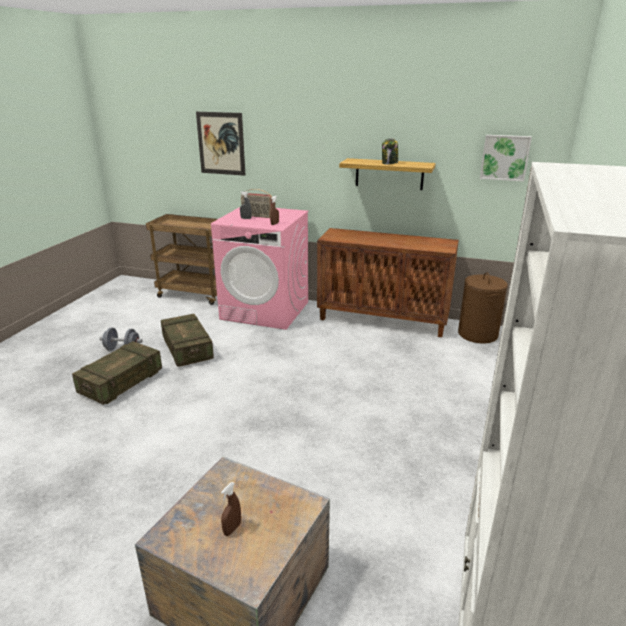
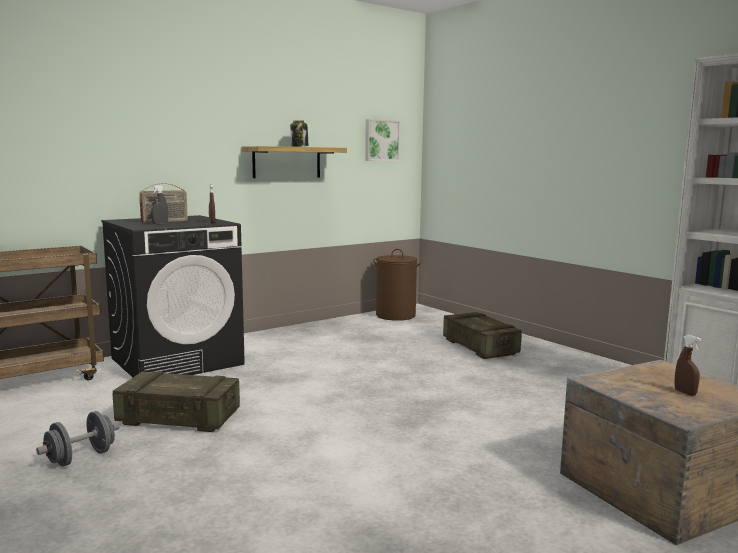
camera: 55 degrees left, 15 degrees down
(121, 383) = (181, 476): crate -> crate (480, 347)
(221, 143) = (59, 131): picture -> none
(265, 310) = (178, 361): pink washing machine -> black washing machine
(383, 320) = (310, 330): brown cabinet -> none

